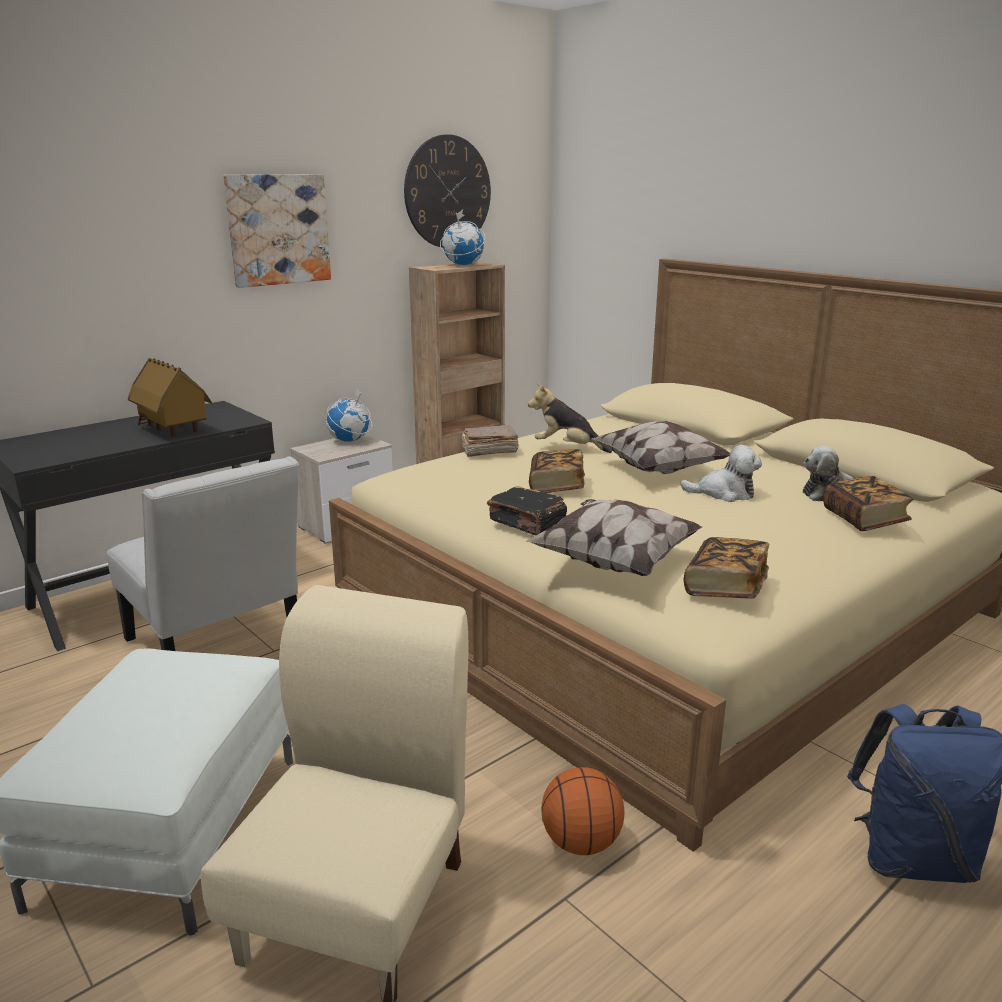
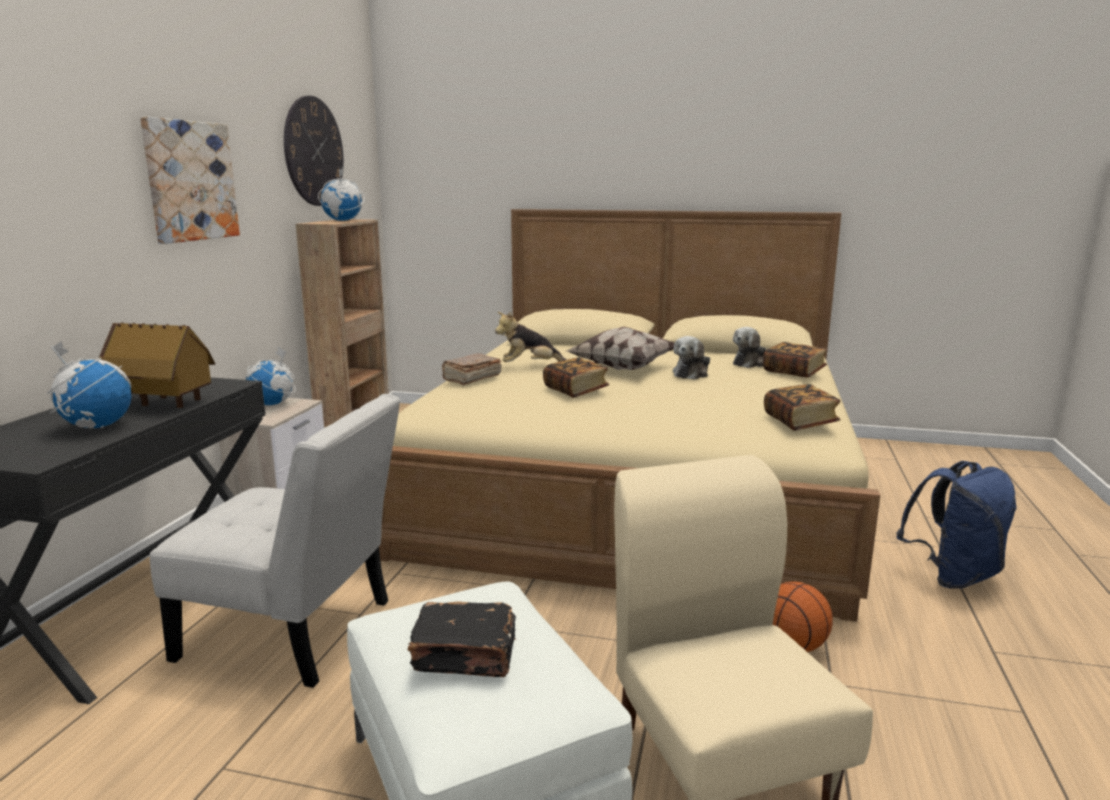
camera: 35 degrees left, 5 degrees down
(106, 441) = (96, 426): none -> globe
(527, 523) = (604, 416): black book -> black book (466, 656)
(614, 562) = (707, 425): pillow -> none
(724, 493) = (691, 373): plush toy -> plush toy turned 150 degrees clockwise

